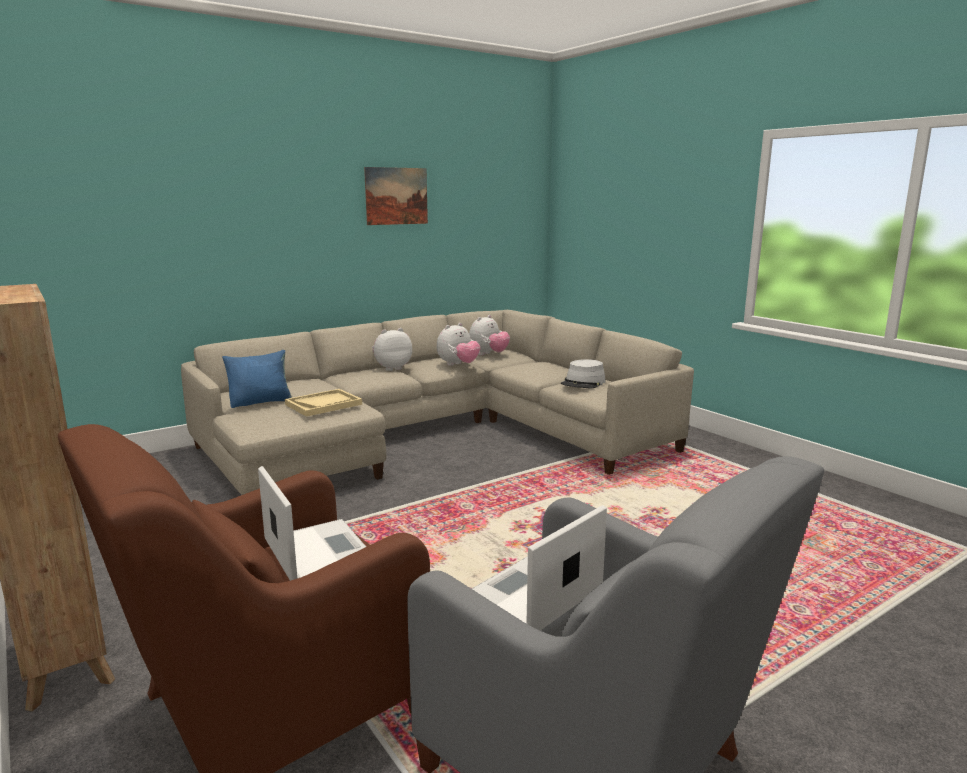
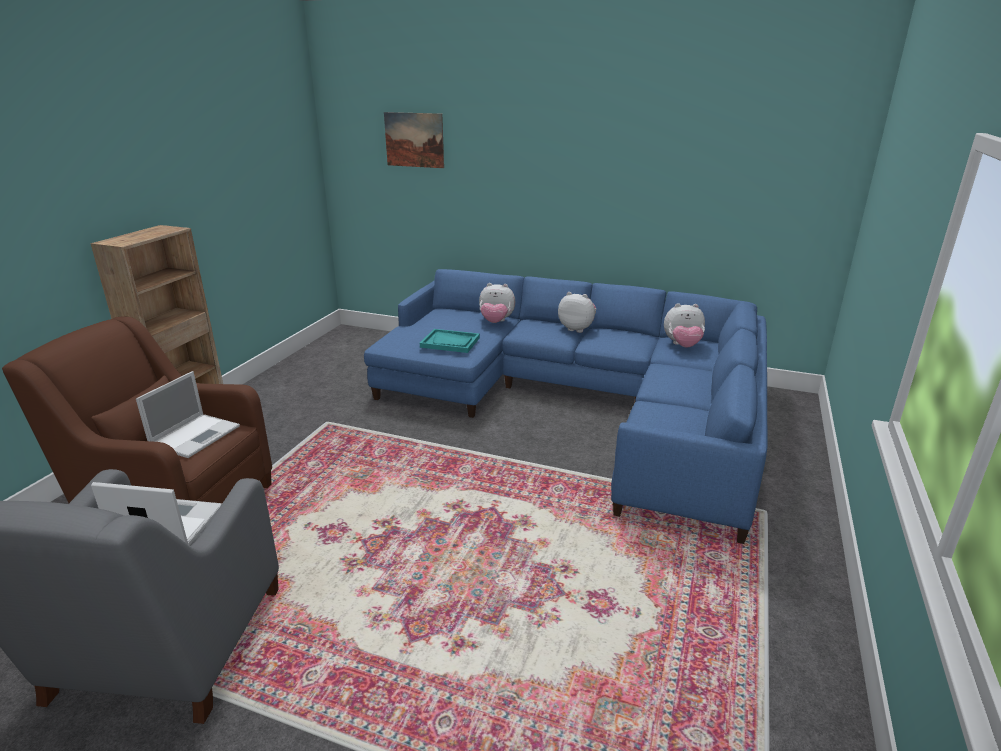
camera: 55 degrees right, 10 degrees up
(261, 402) = (430, 325): blue pillow -> none
(323, 404) = (450, 342): beige tray -> turquoise tray
(396, 196) = (640, 159): picture -> picture (414, 140)
(434, 434) = (580, 402): beige sofa -> blue sofa
(458, 365) = (626, 346): plush toy -> plush toy (496, 322)
(583, 383) = (670, 413): grey hat -> none

